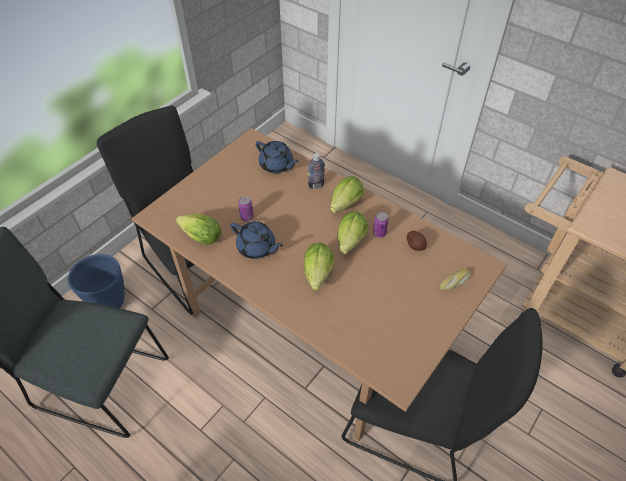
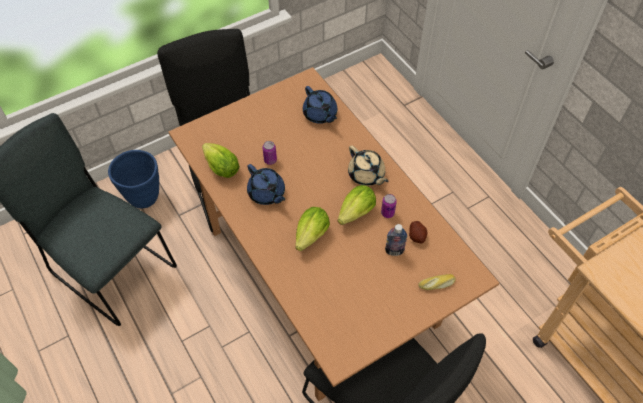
camera: 20 degrees right, 5 degrees up
(316, 185) = (349, 146): bottle -> bottle (394, 251)
(344, 206) = (366, 175): lettuce -> beige teapot

